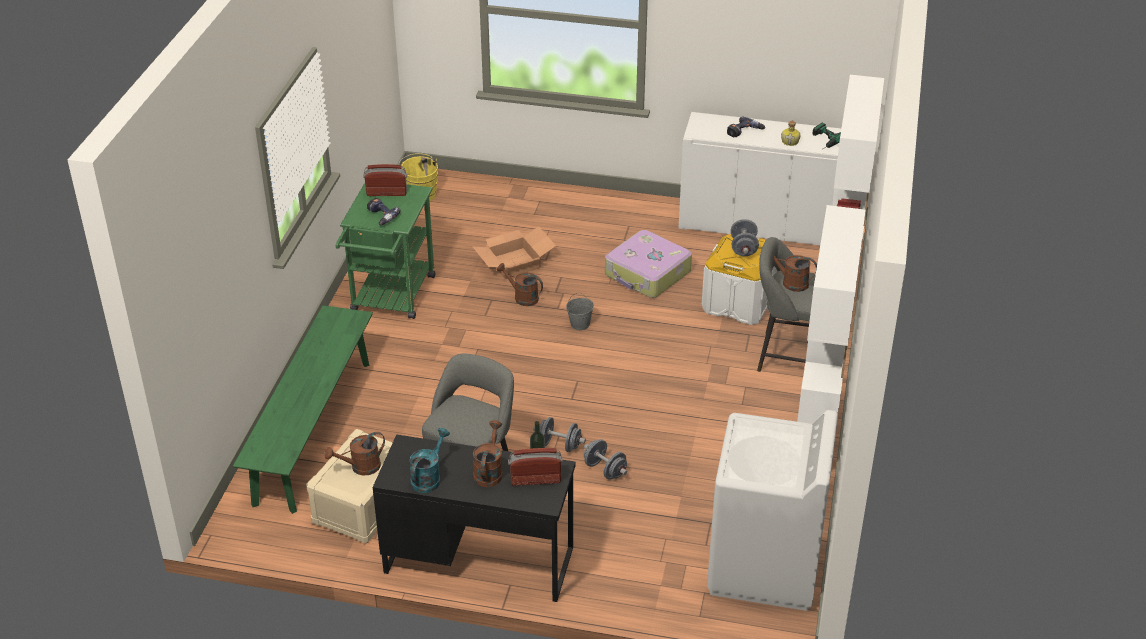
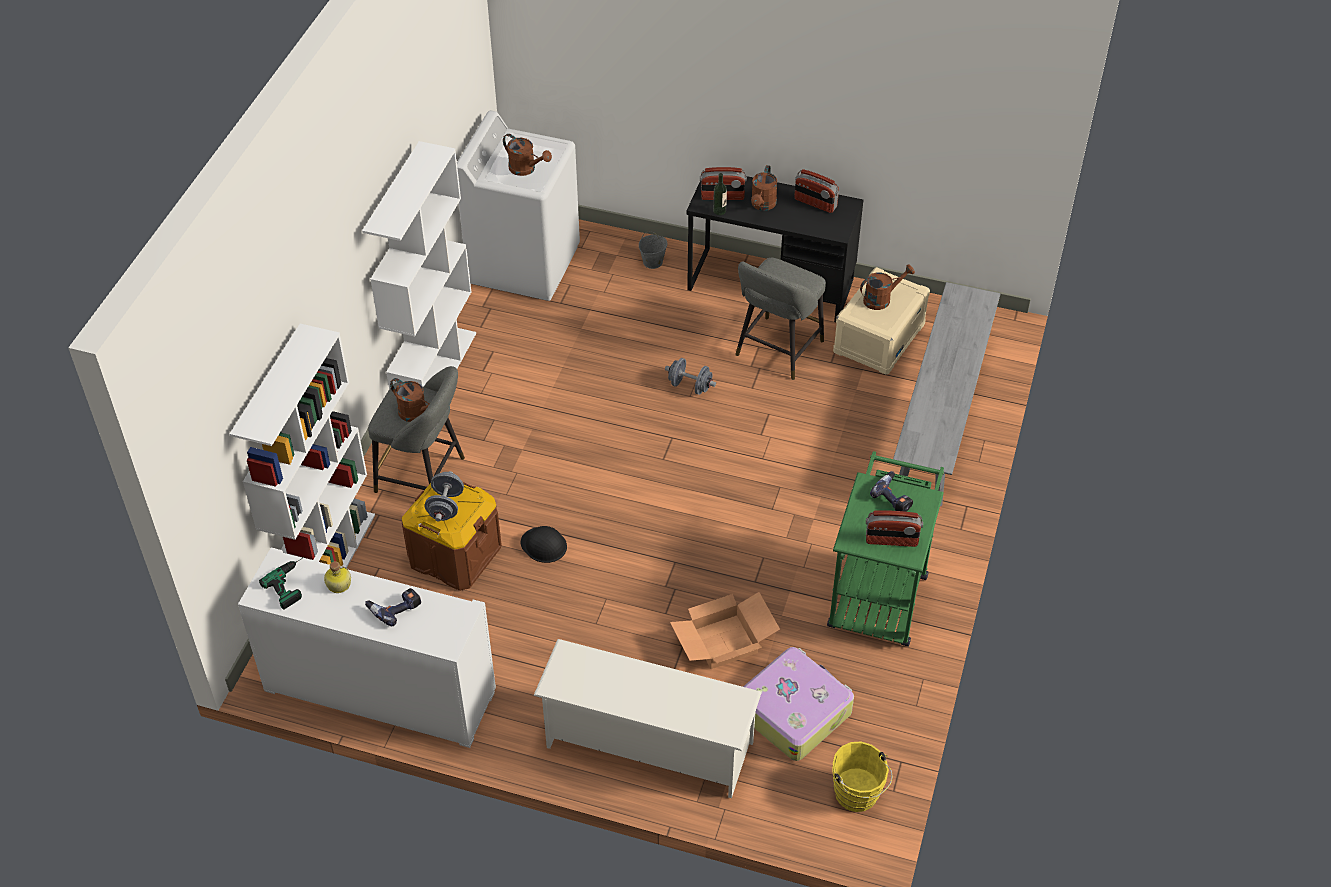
camera: 175 degrees left, 10 degrees up
(313, 431) = (941, 417): green bench -> grey bench
(428, 477) = (815, 203): turquoise watering can -> radio
(522, 297) = (717, 582): brown watering can -> brown watering can (526, 169)
(564, 209) = (648, 745): none -> white shoe rack
(580, 324) = (650, 536): grey bucket -> grey bucket (652, 262)
(605, 470) = (648, 358): grey dumbbell -> none
(647, 274) = (555, 610): suitcase -> suitcase (794, 711)
(667, 313) = (544, 545): none -> black hard hat
(738, 303) = (455, 555): white storage box -> brown storage box

